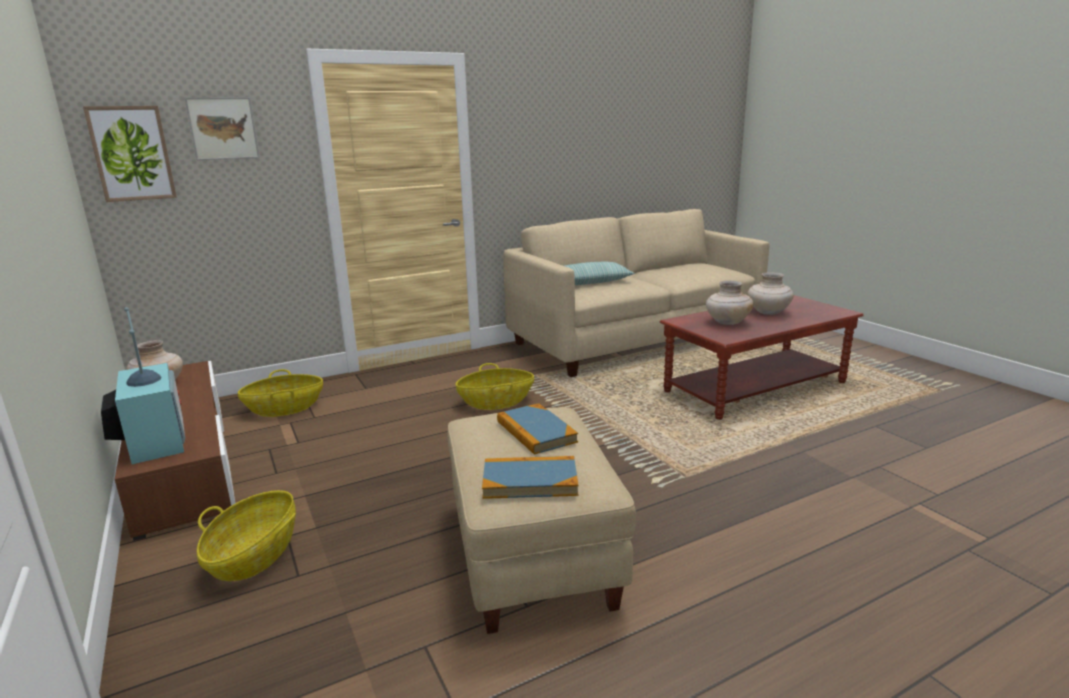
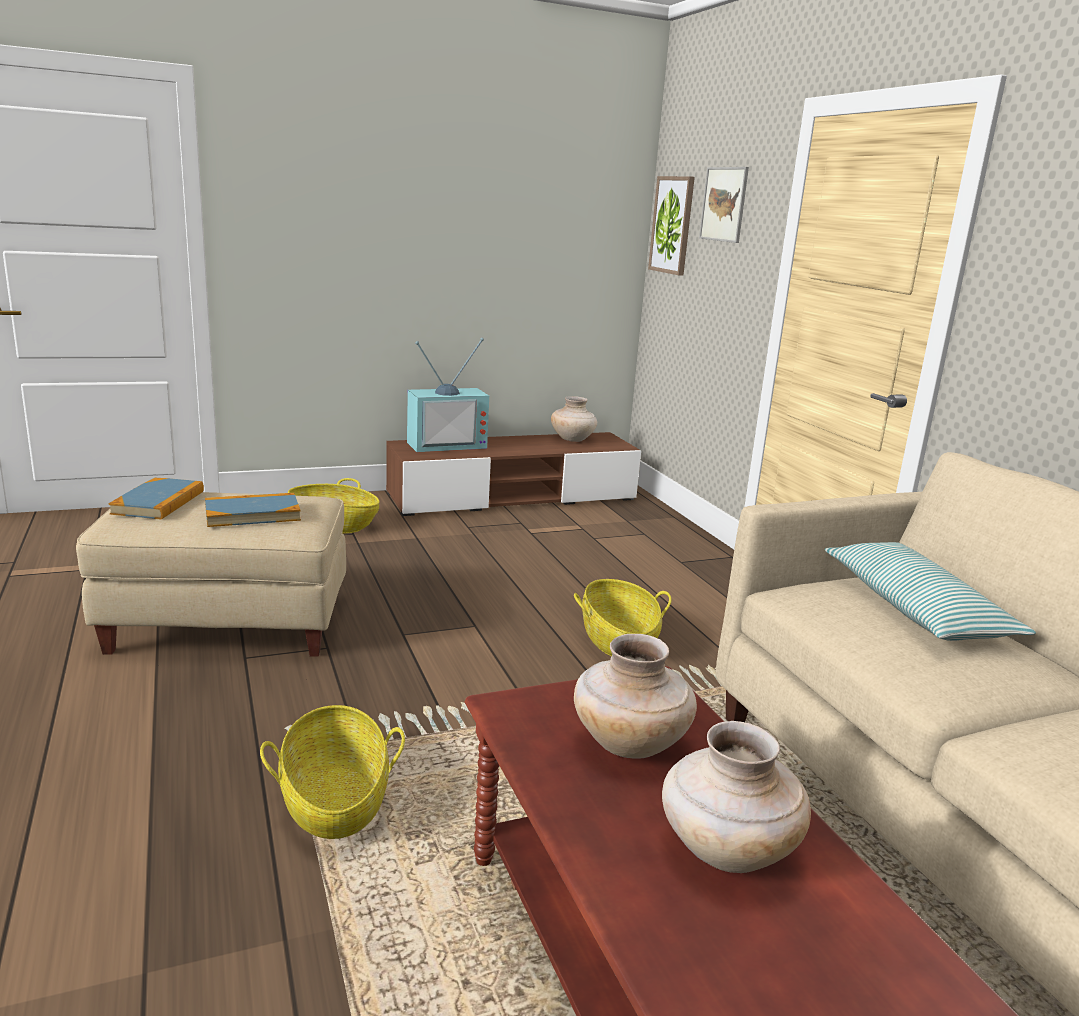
camera: 95 degrees right, 0 degrees up
(284, 409) = (620, 525): basket -> basket (334, 800)

